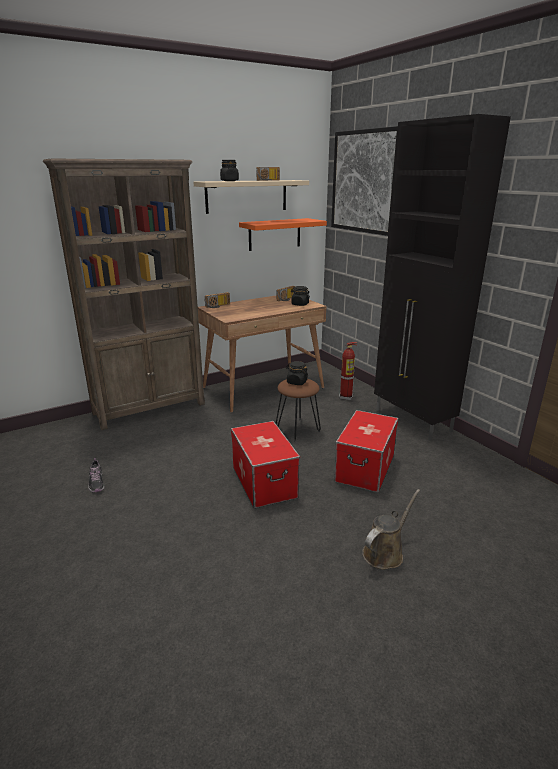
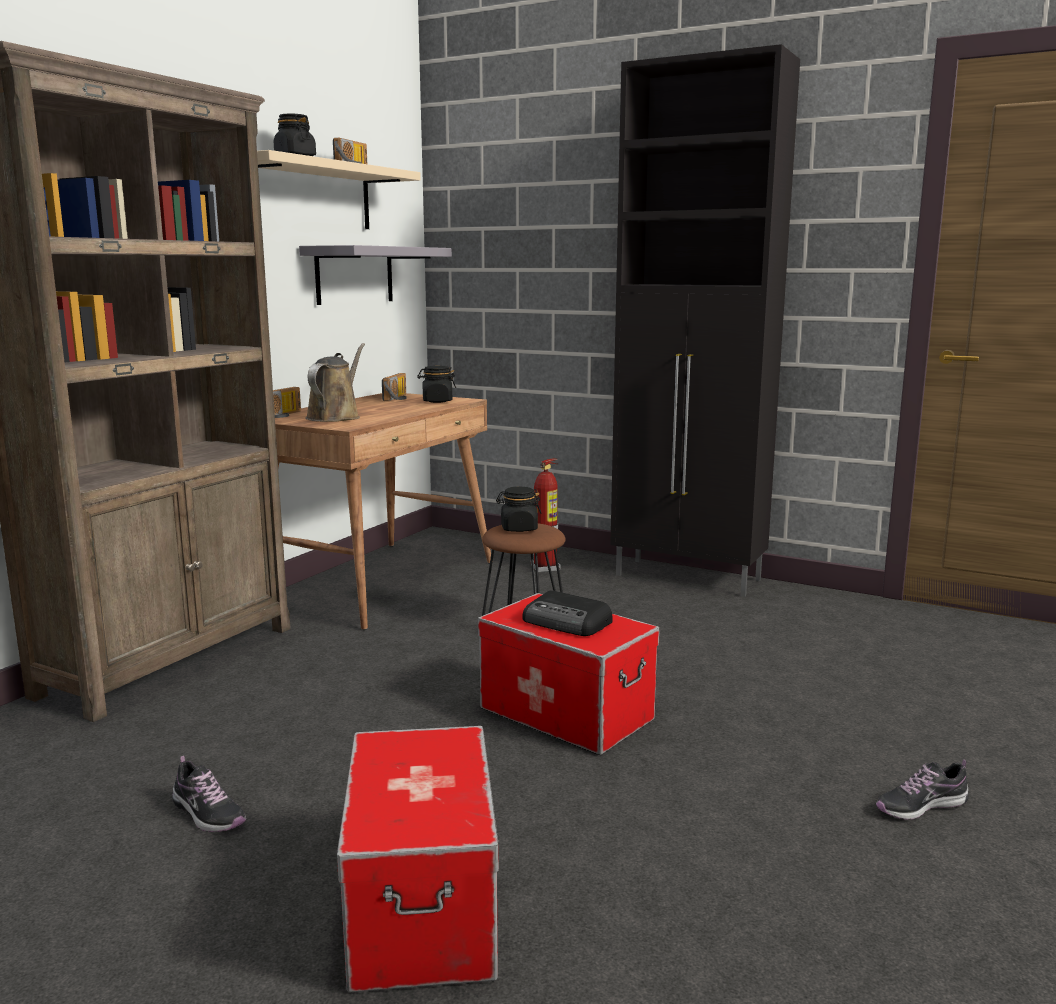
camera: 30 degrees left, 10 degrees down
(262, 442) = (567, 622): none -> radio
(274, 234) = (354, 275): orange shelf -> grey shelf
(364, 468) = (701, 652): storage box -> storage box (421, 907)
(365, 182) = (516, 178): picture -> none
(367, 592) = (920, 806): none -> shoe
(385, 552) = (874, 748): brown watering can -> brown watering can (335, 417)

